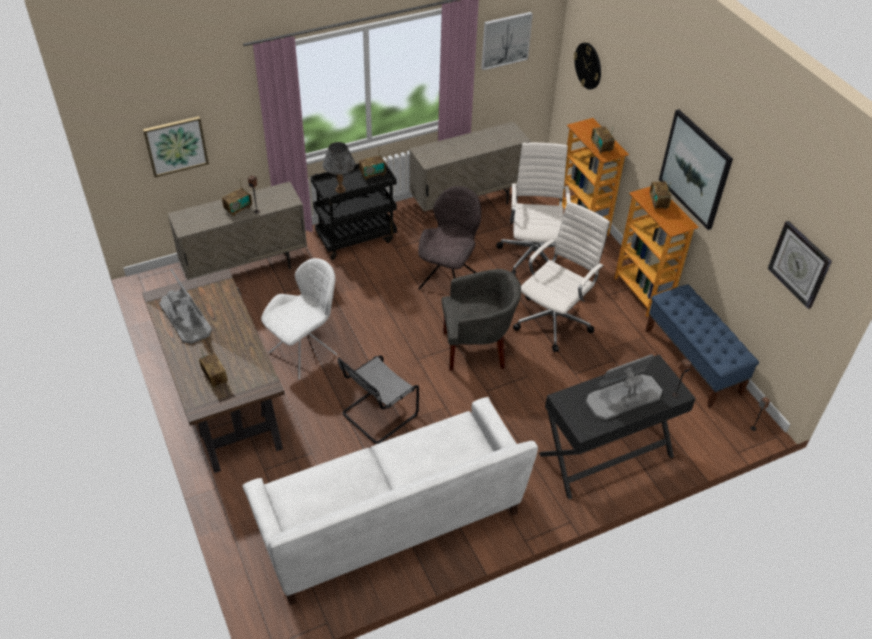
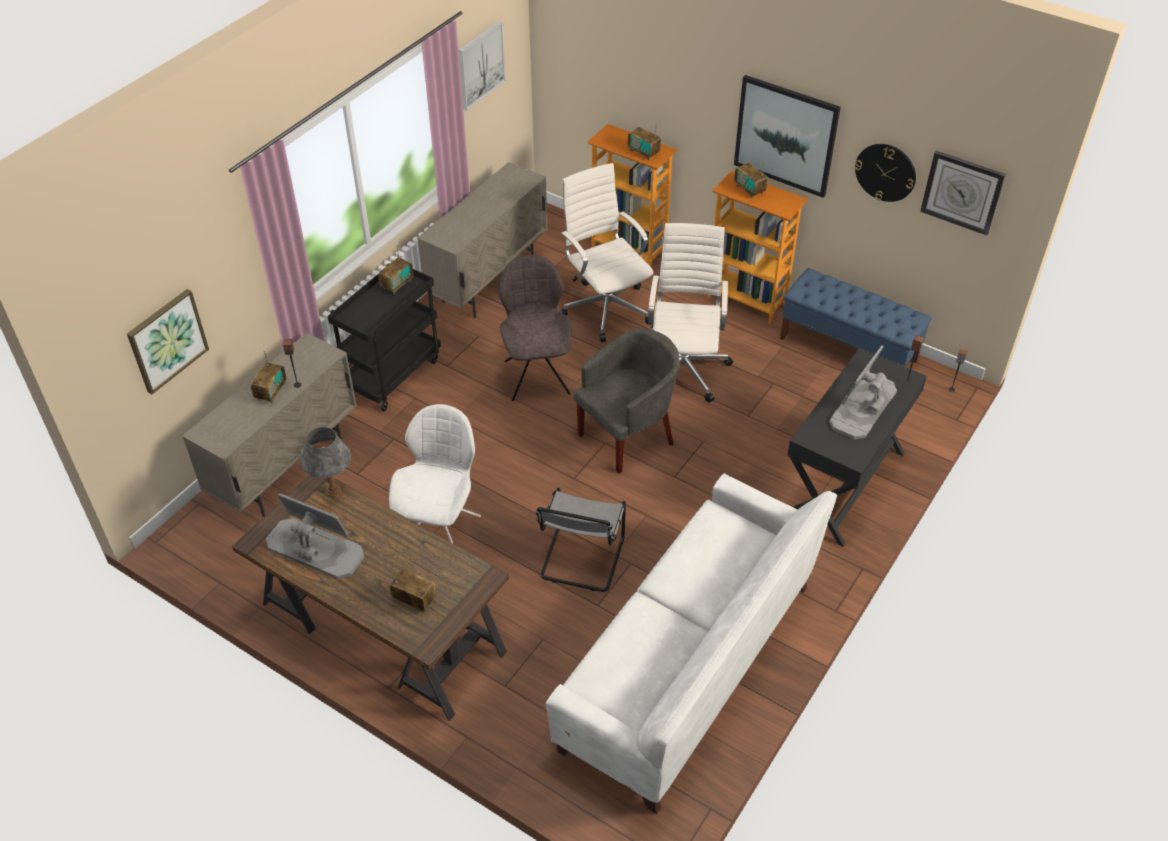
camera: 30 degrees left, 0 degrees up
(340, 190) = (374, 318): grey table lamp -> grey table lamp (332, 491)
(588, 65) = (584, 64): wall clock -> wall clock (885, 172)

